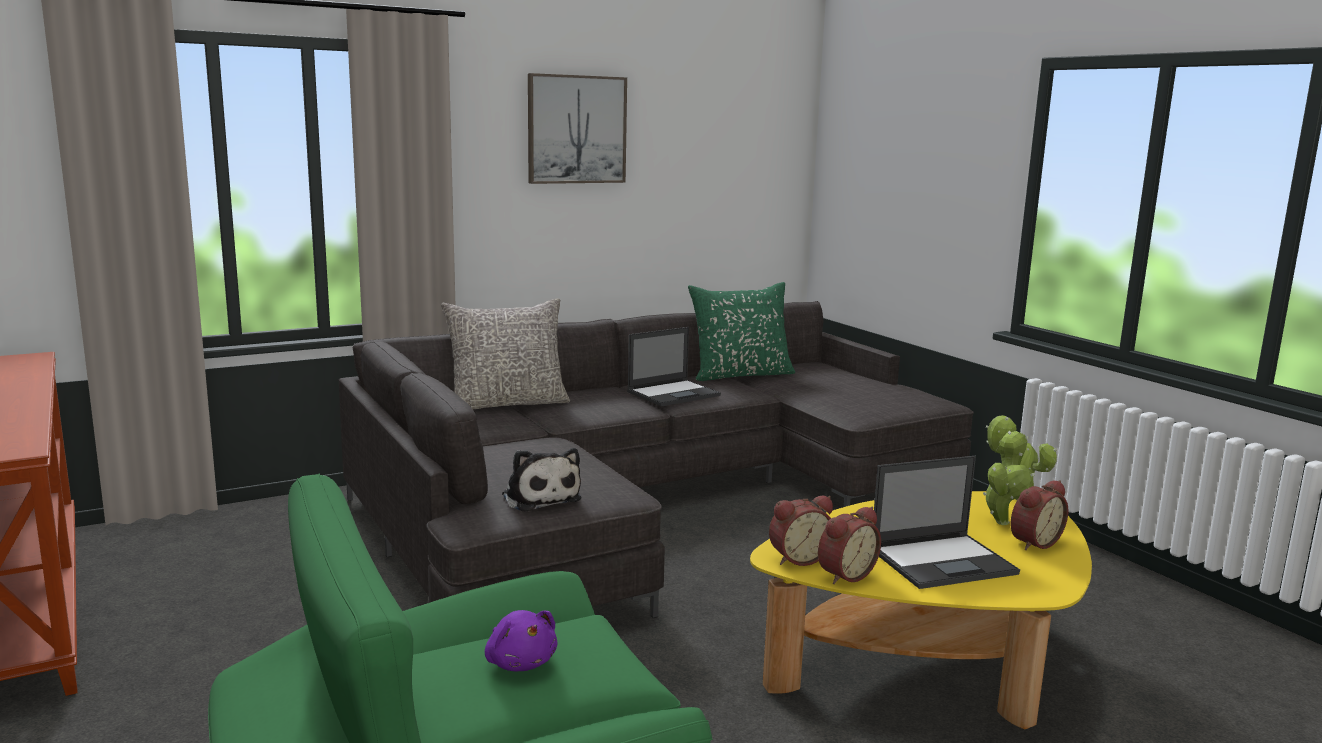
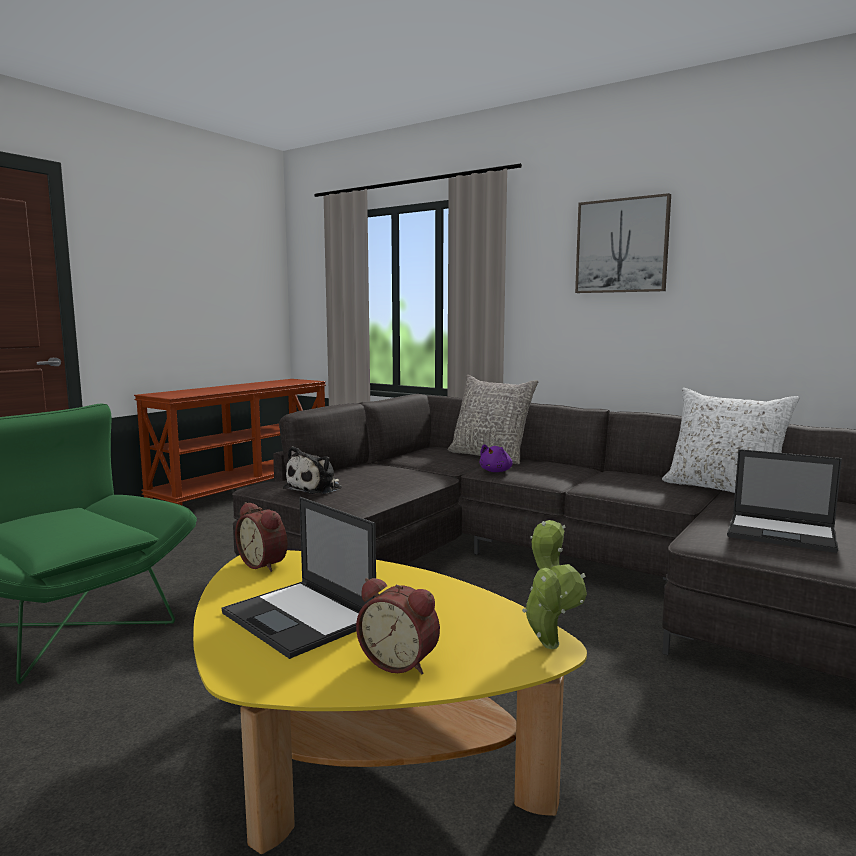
camera: 65 degrees right, 5 degrees down
(520, 662) = (59, 522): purple plush toy -> purple plush toy (496, 471)
(674, 393) = (608, 481): laptop -> laptop (782, 533)
(740, 374) = (723, 489): green pillow -> white pillow
(844, 574) = (239, 582): alarm clock -> none
(1002, 521) = (454, 639): potted plant -> none

